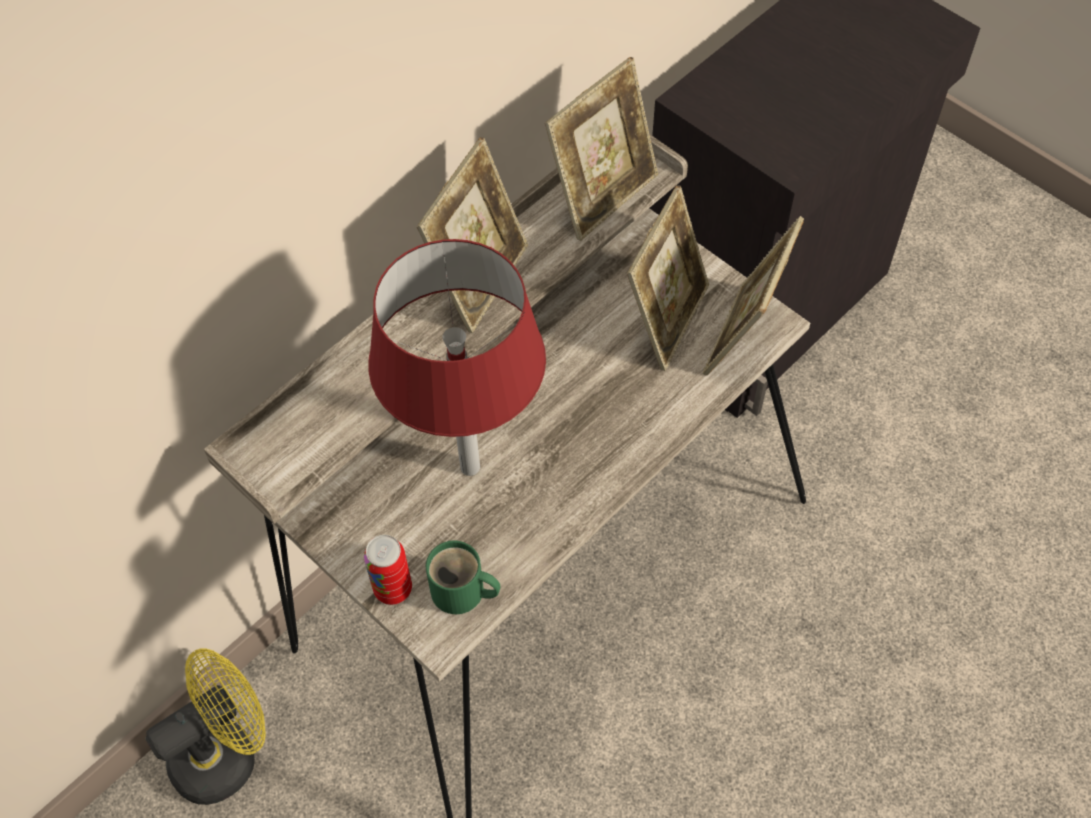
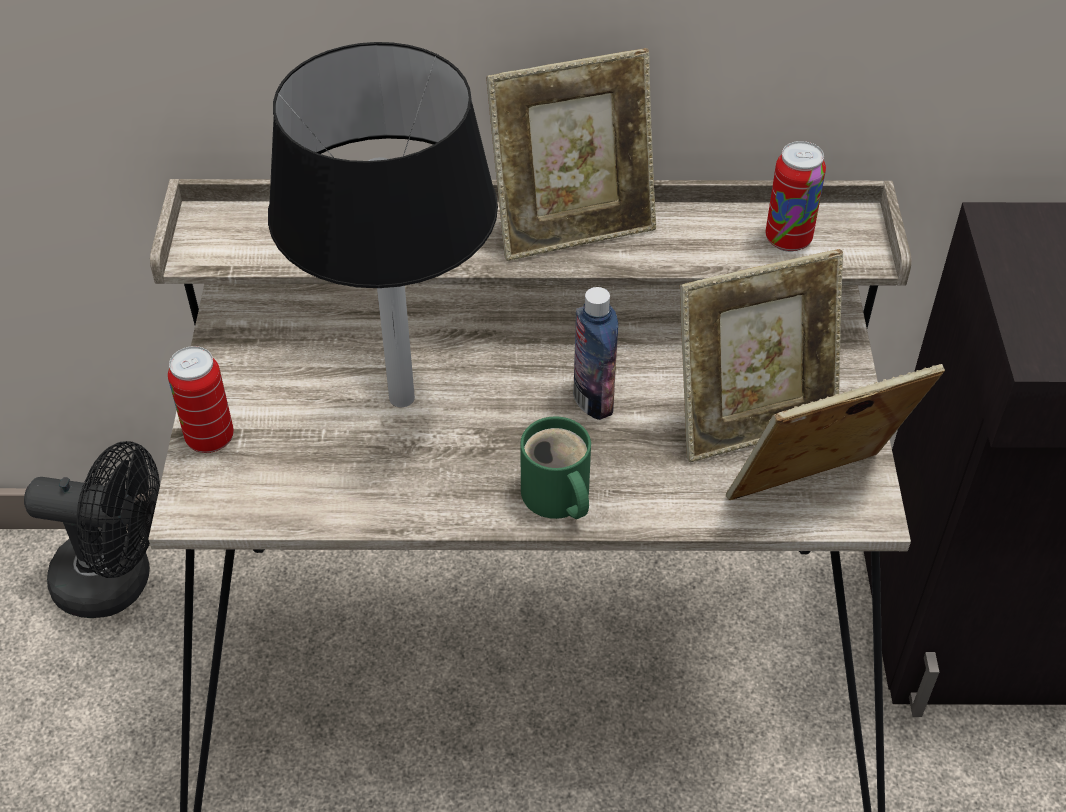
camera: 45 degrees right, 10 degrees down
(225, 752) = (118, 581): yellow fan -> black fan
(462, 593) = (257, 490): green mug -> green mug (556, 498)
(471, 467) = (402, 398): red table lamp -> black table lamp
(574, 377) = (593, 400): none -> bottle
(603, 195) = (788, 239): picture frame -> can

